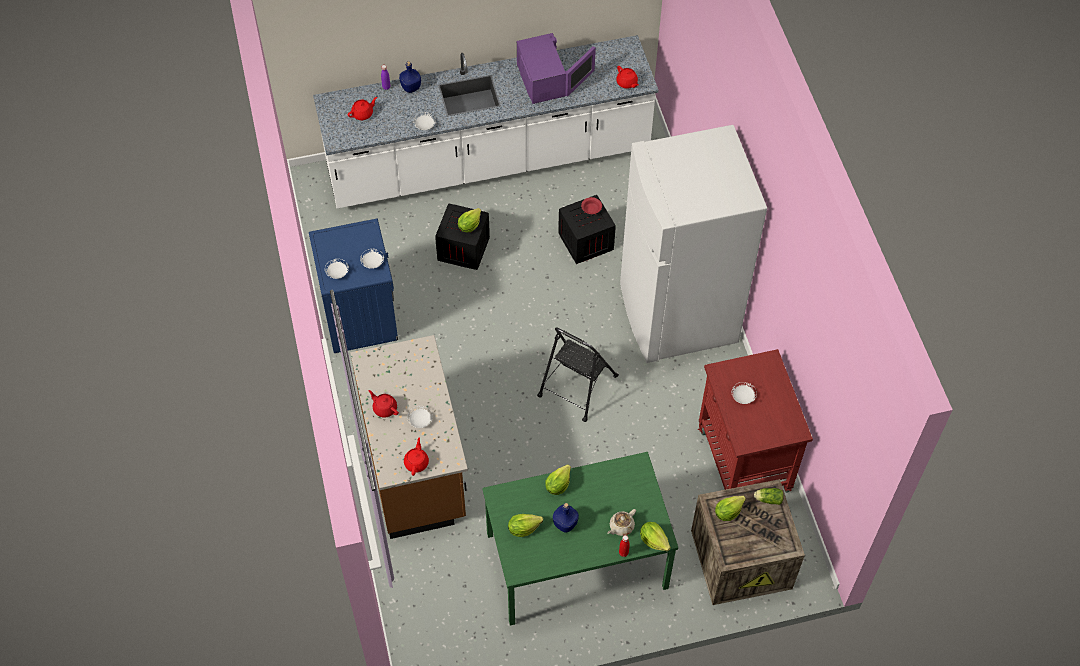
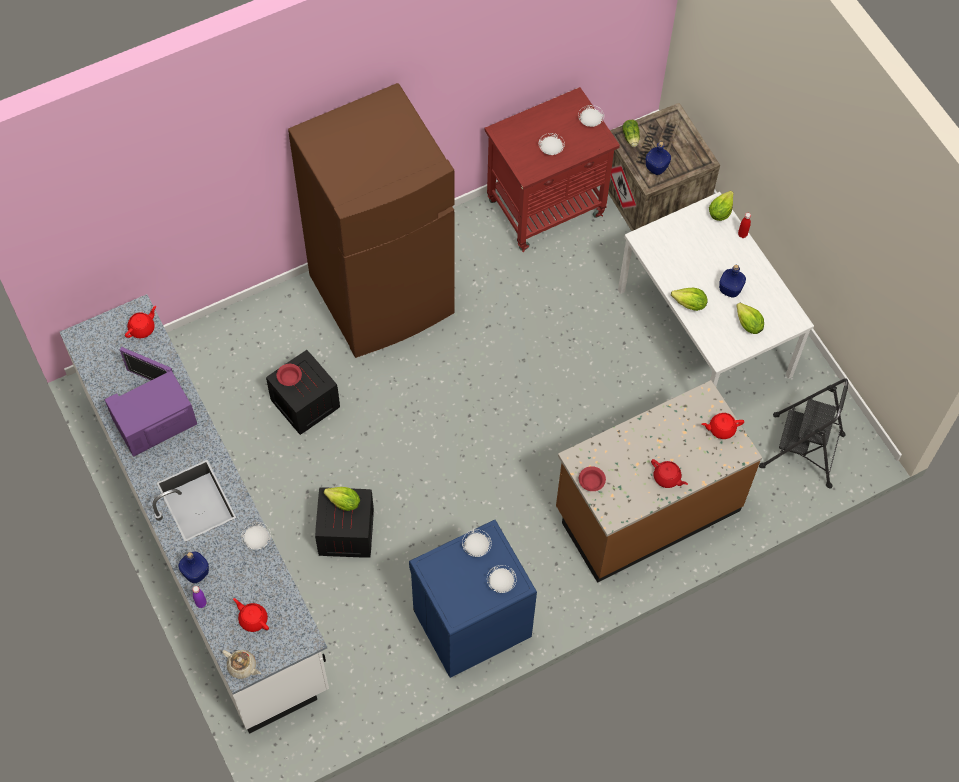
camera: 105 degrees left, 5 degrees up
(384, 408) = (667, 478): red teapot -> red teapot turned 75 degrees counterclockwise
(399, 352) = (592, 482): none -> red bowl
(420, 421) = (670, 438): white plate -> white plate (590, 120)
(576, 386) = (503, 373): black step ladder -> black step ladder (805, 451)
(576, 562) = (705, 333): green dining table -> white dining table
(621, 526) = (715, 241): beige teapot -> beige teapot (242, 667)
(677, 313) = (382, 295): white fridge -> brown fridge
(728, 512) = (656, 168): lettuce -> blue bottle

